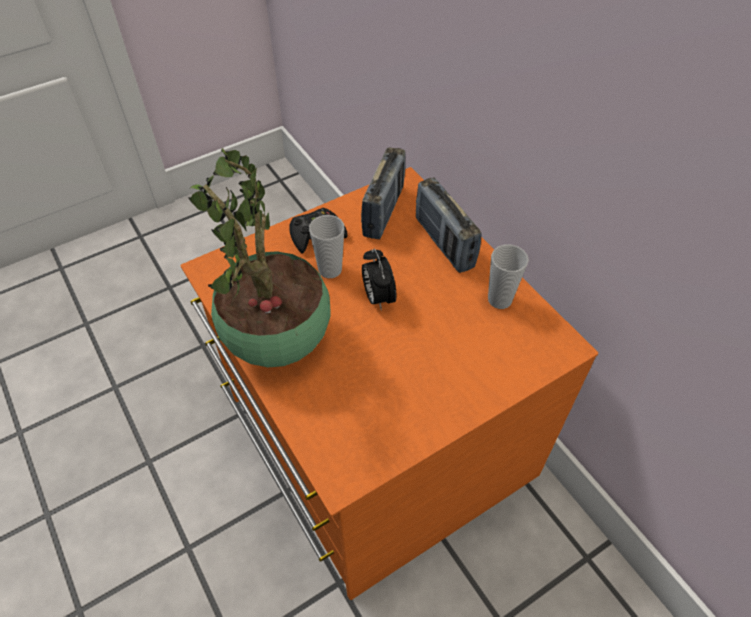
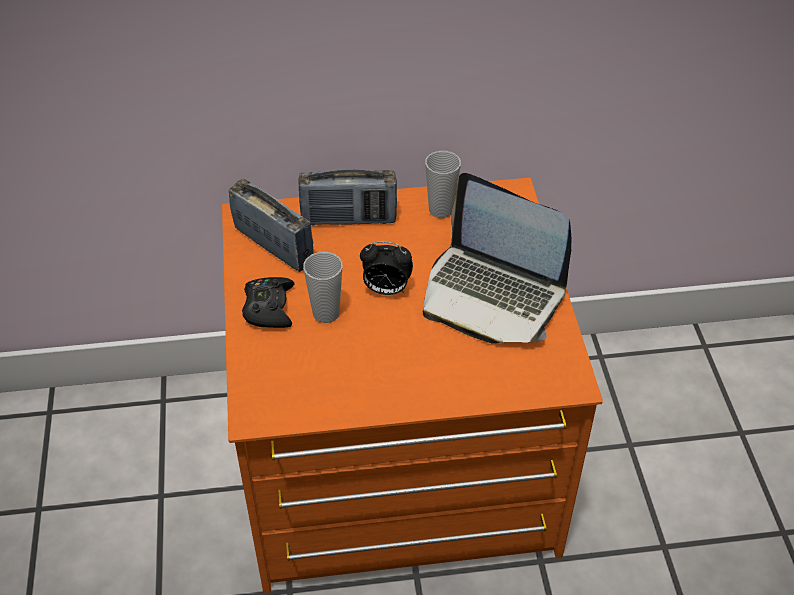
camera: 65 degrees left, 5 degrees down
(278, 344) = (399, 383): potted plant -> none
(417, 375) = (492, 294): none -> laptop

